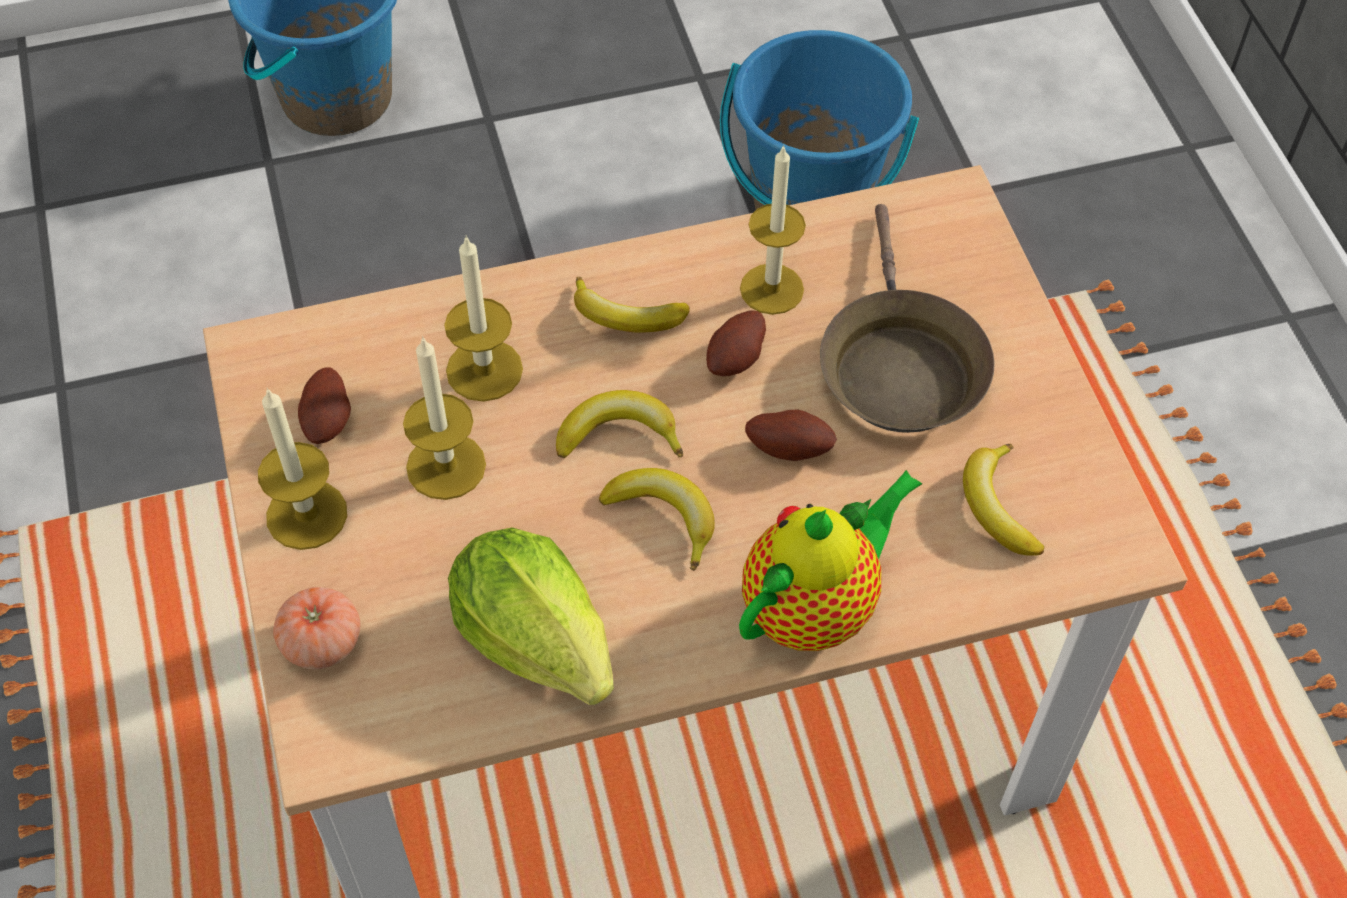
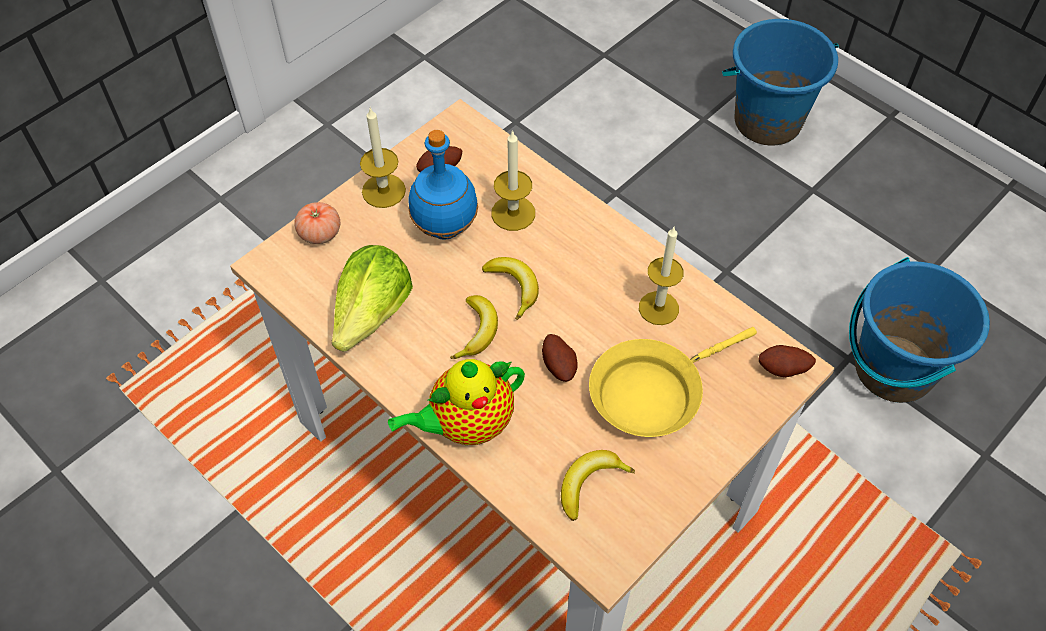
camera: 60 degrees right, 0 degrees up
(446, 466) = (446, 228): candle -> blue bottle
(626, 317) = (590, 254): banana -> none
(737, 359) = (599, 315): potato -> potato (783, 370)
(815, 606) = (467, 424): teapot -> teapot turned 135 degrees clockwise
(898, 365) = (652, 392): brown frying pan -> yellow frying pan

